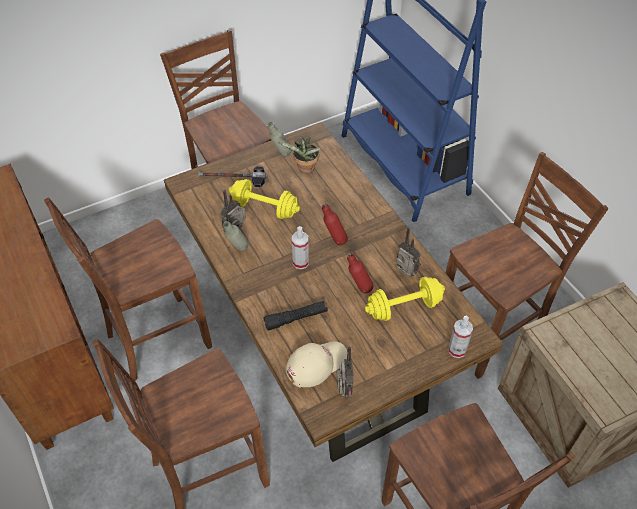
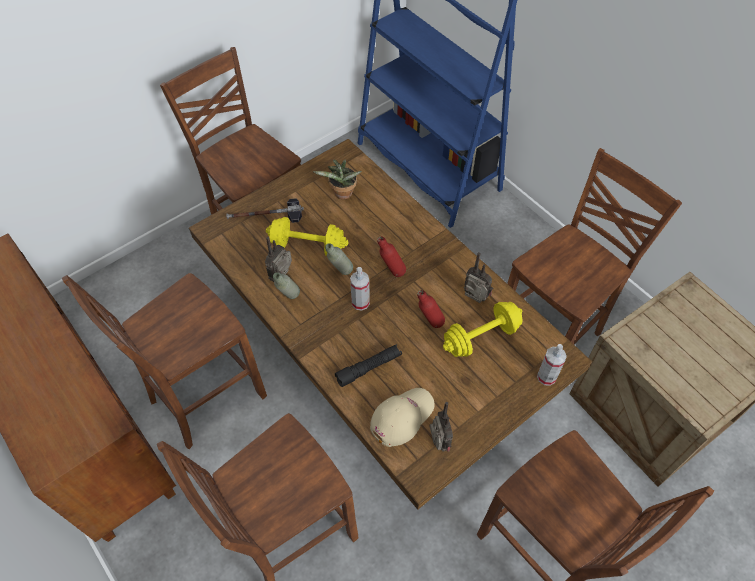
camera: 10 degrees left, 5 degrees up
(280, 155) = (312, 183): grey bottle -> grey bottle (340, 274)

